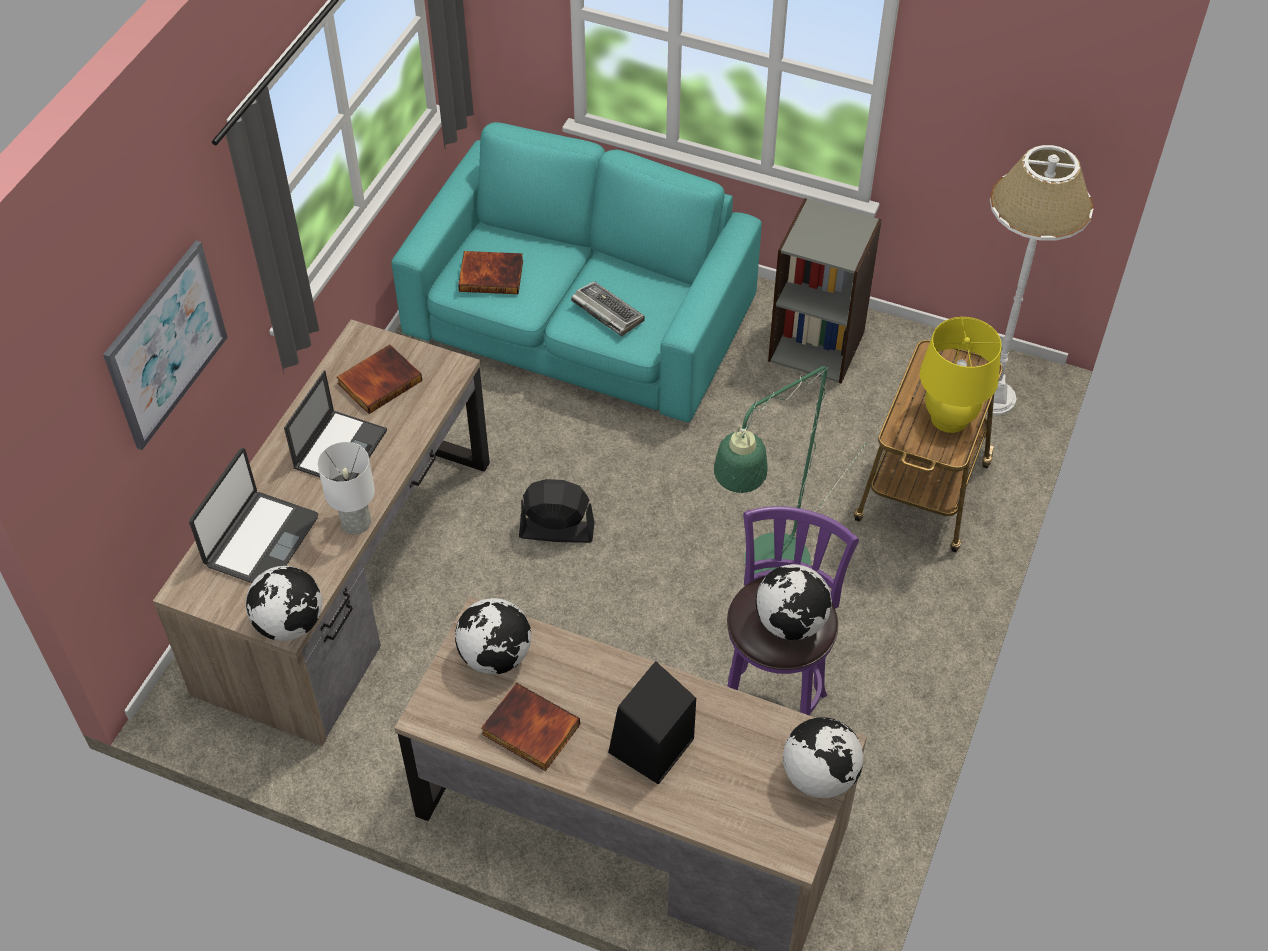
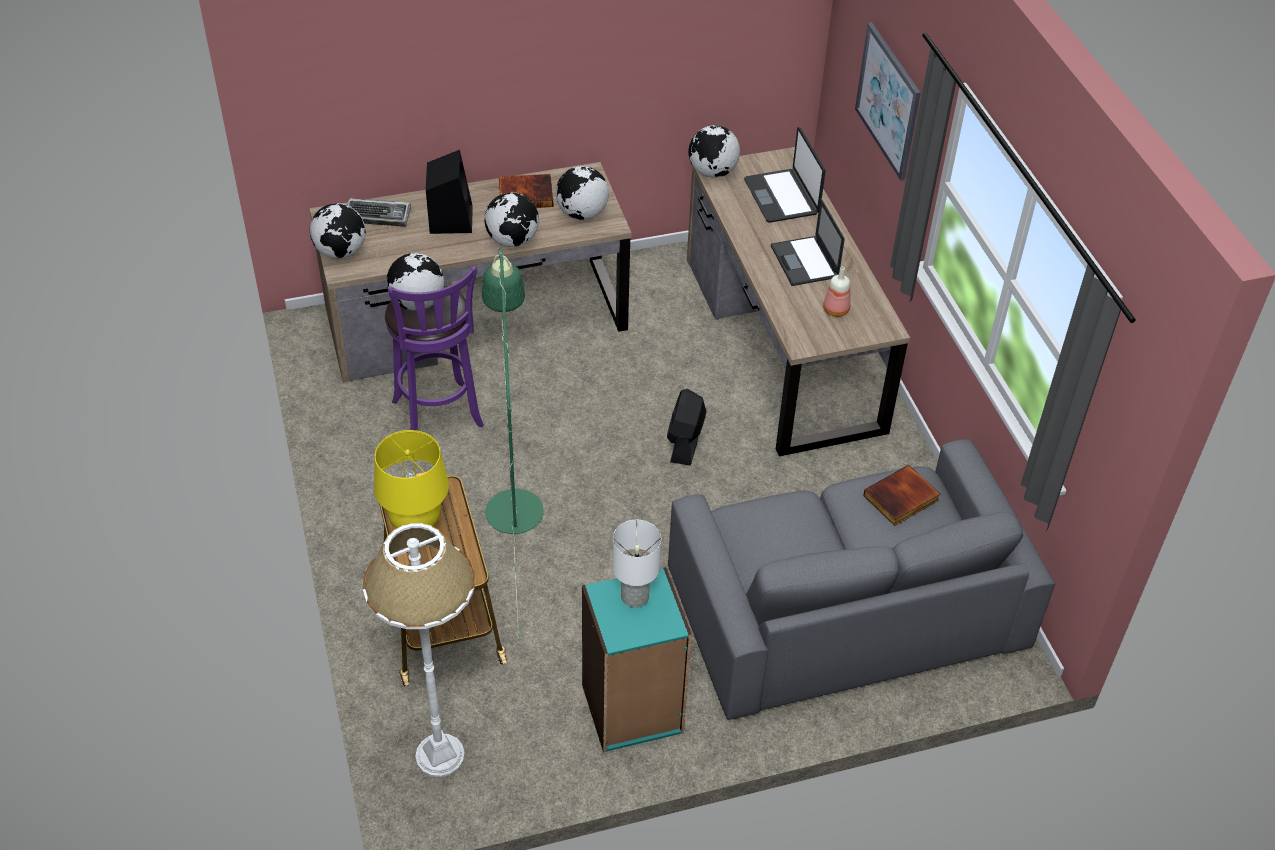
camera: 140 degrees right, 5 degrees down
(355, 523) = (742, 231): white table lamp -> white table lamp (635, 596)
(379, 381) = (836, 310): book -> bottle
(556, 530) = (685, 442): black fan -> black fan turned 135 degrees clockwise
(580, 320) = (844, 607): turquoise sofa -> grey sofa
(606, 312) = (782, 522): keyboard -> keyboard (379, 216)
(607, 666) = (513, 241): none -> globe
(817, 345) = (632, 710): grey bookcase -> turquoise bookcase

